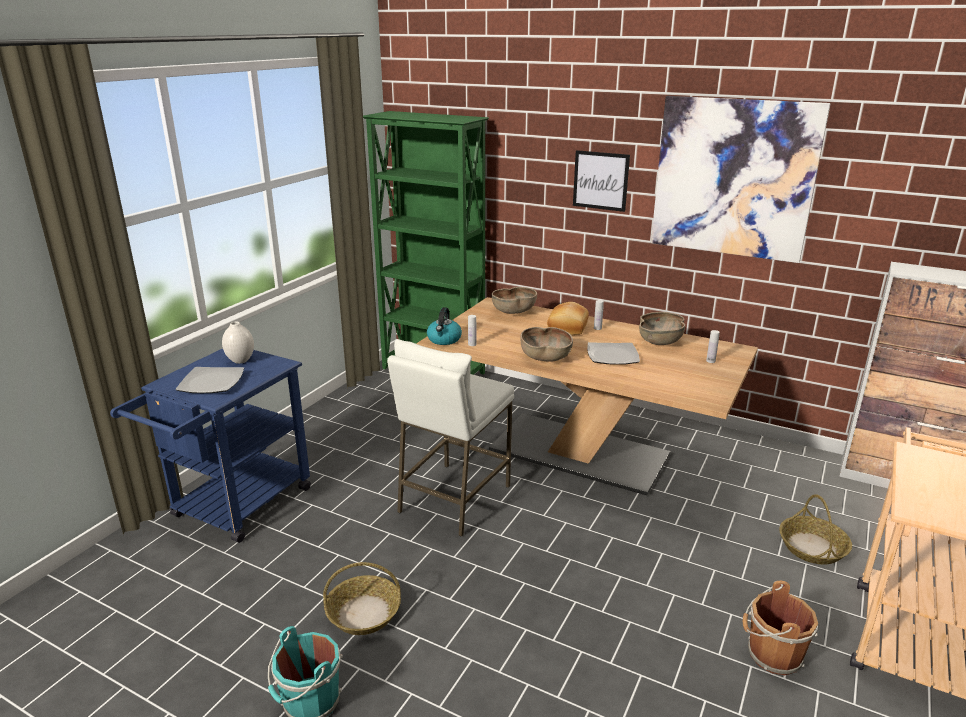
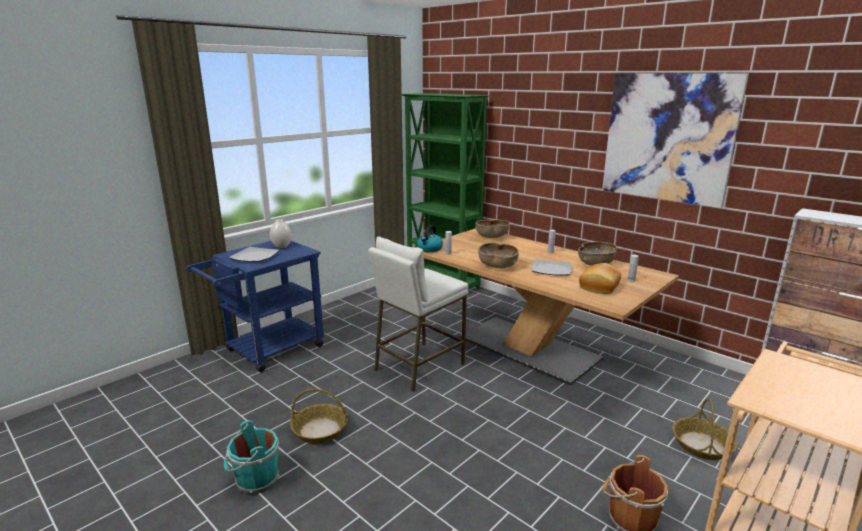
camera: 15 degrees right, 5 degrees down
(568, 328) = (527, 250): bread -> bread (600, 287)
(600, 180) = (566, 141): picture -> none

